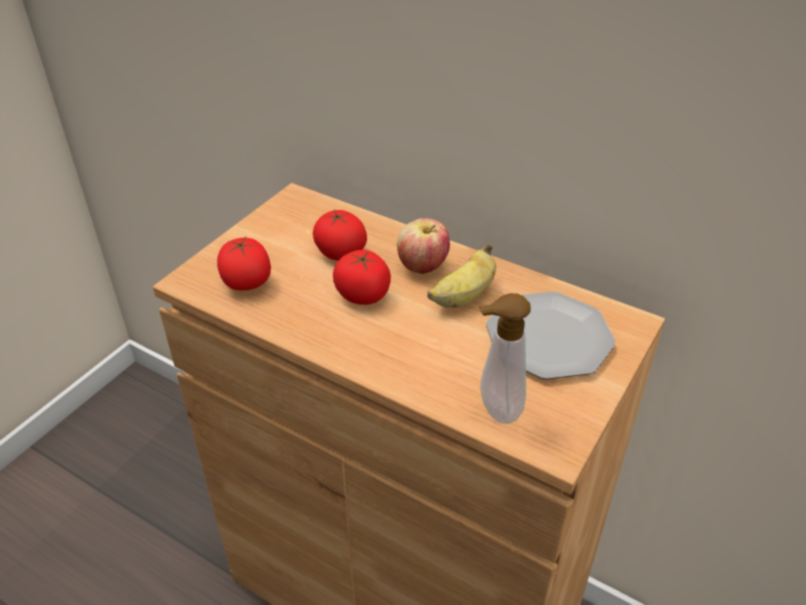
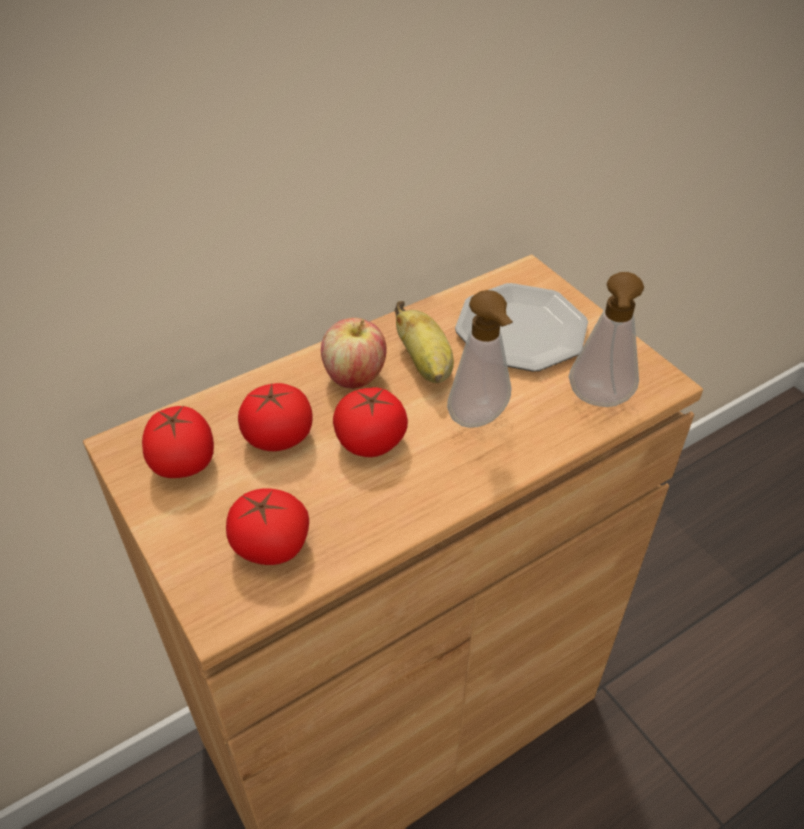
camera: 65 degrees left, 5 degrees up
(295, 224) = (183, 462): none -> tomato
(422, 344) = (480, 420): none -> soap dispenser

